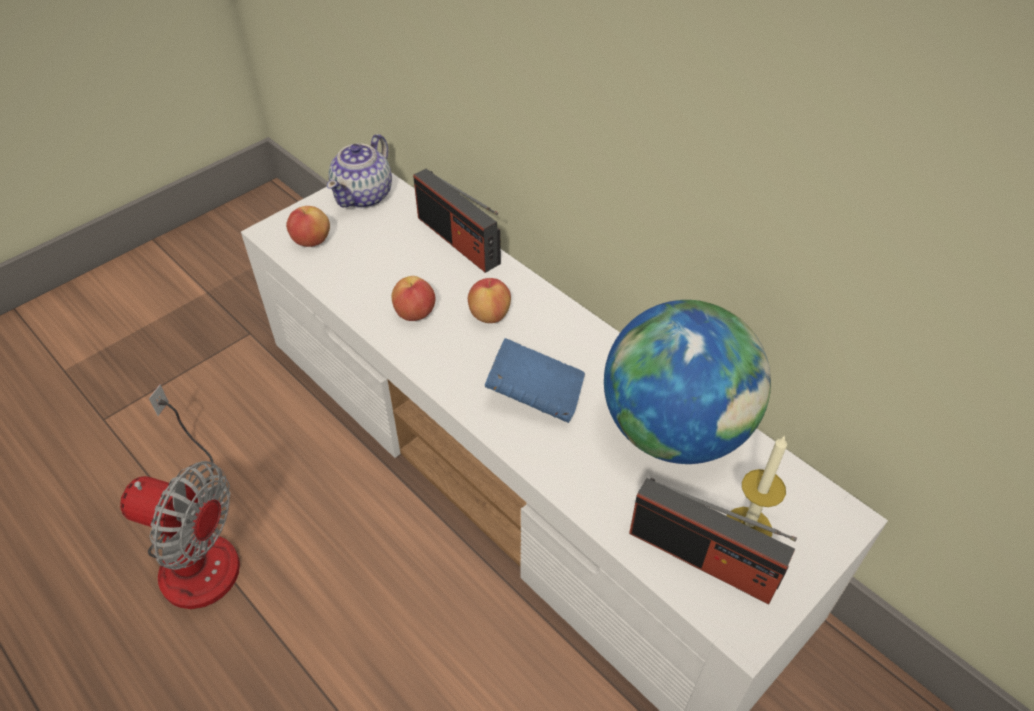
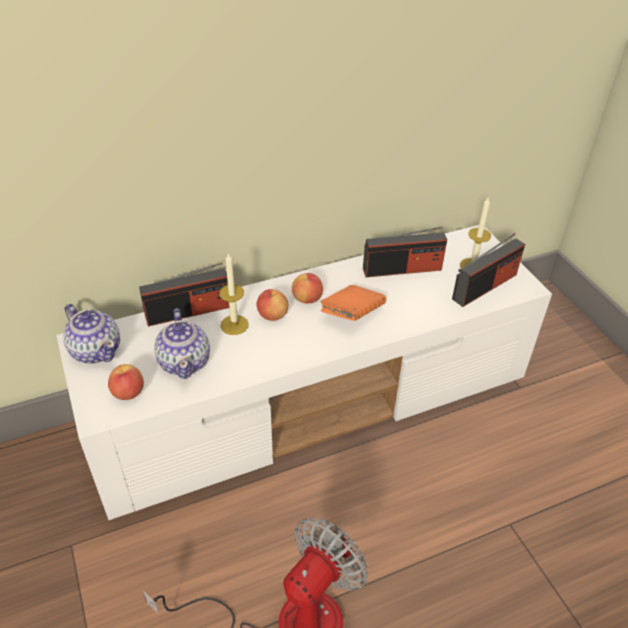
camera: 70 degrees left, 5 degrees down
(375, 266) = (185, 361): none -> teapot
(415, 313) = (248, 351): apple -> apple (307, 299)
(455, 286) = (234, 325): none -> candle
(535, 396) = (352, 314): blue book -> orange book
(674, 430) = (402, 269): globe -> radio

